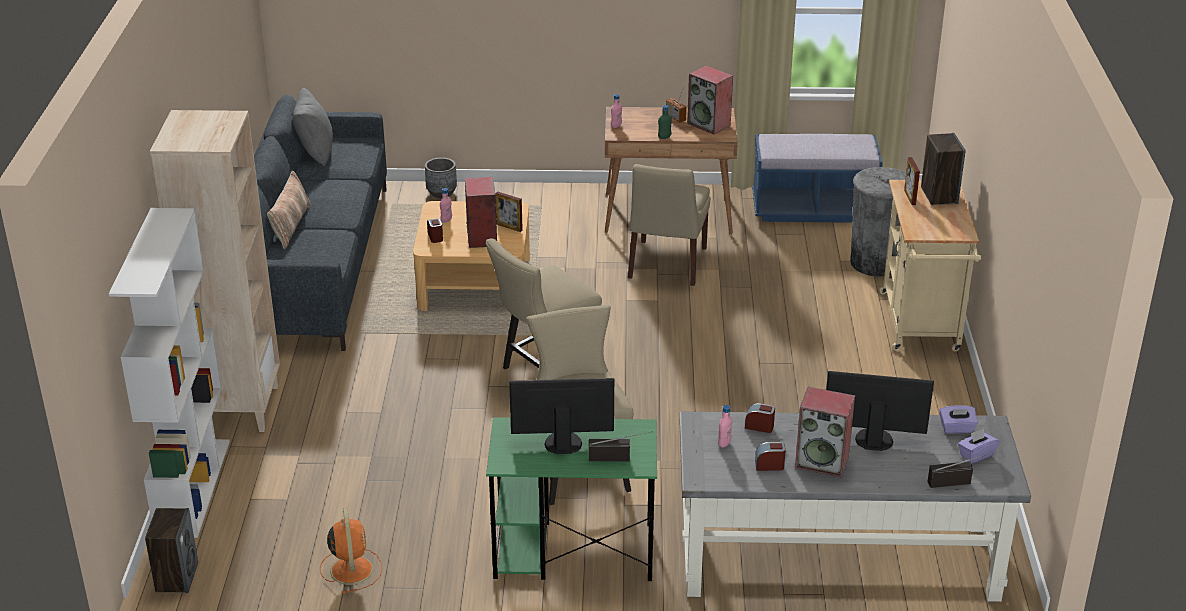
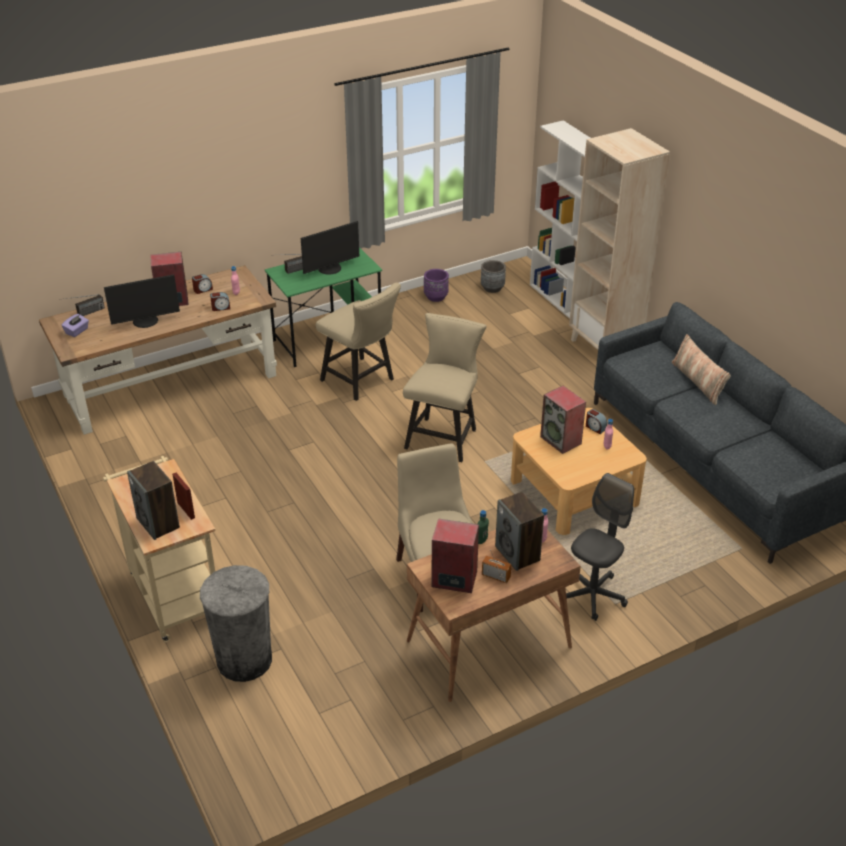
camera: 150 degrees right, 5 degrees up
(176, 577) = (515, 268): speaker -> speaker (518, 554)
(315, 152) = (791, 456): grey pillow -> none
(351, 569) = (436, 297): orange fan -> purple planter
(441, 193) = (720, 581): grey planter -> grey planter (492, 288)
(509, 227) = (551, 458): picture frame -> none
(552, 215) = (592, 596): none -> grey office chair
(812, 210) = (346, 719): blue bench -> none
(836, 560) = (171, 384): grey desk -> brown desk
(957, 428) = (93, 343): purple tissue box -> none

